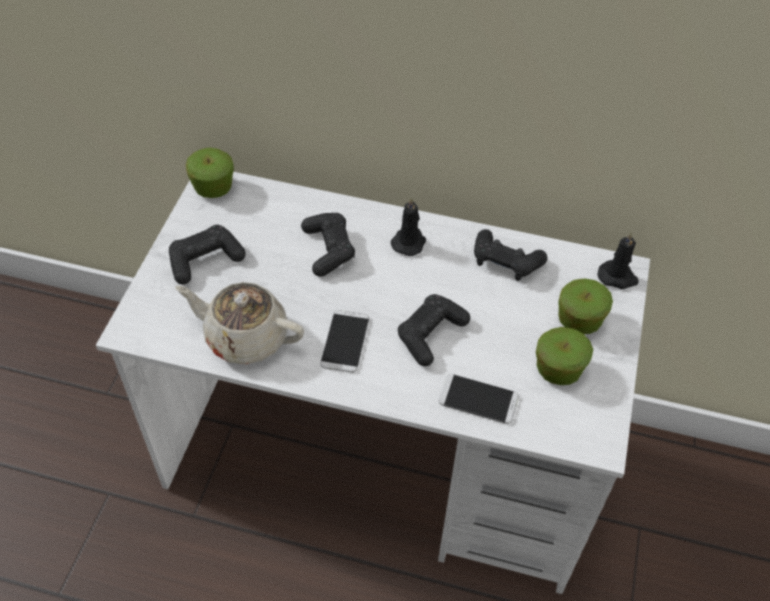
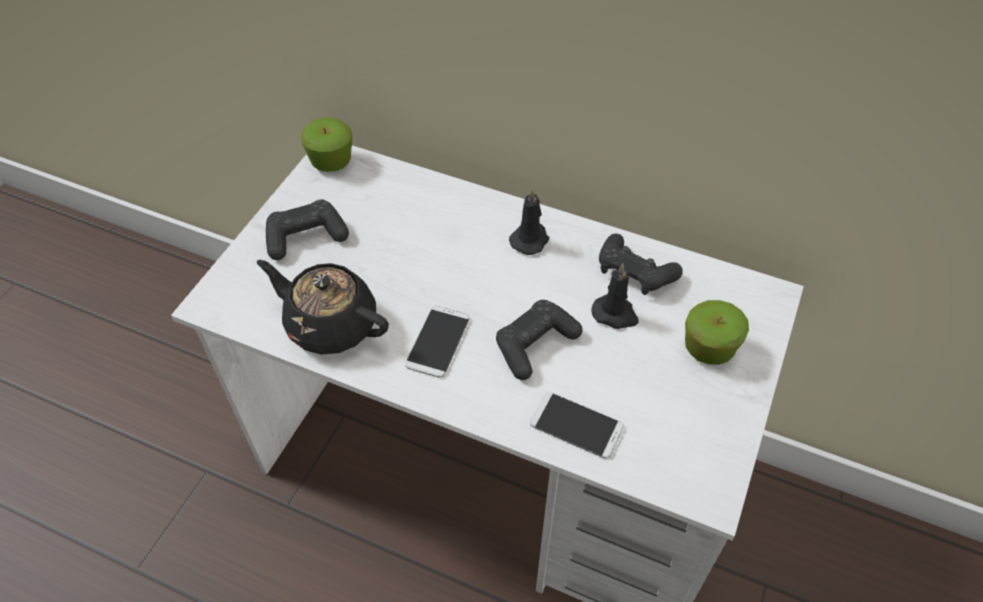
camera: 10 degrees right, 0 degrees up
(245, 337) = (330, 324): beige teapot -> black teapot
(328, 249) = (440, 238): black game controller -> none
(558, 370) = (675, 403): apple -> none
(617, 277) = (762, 303): black candle -> black candle (615, 314)

